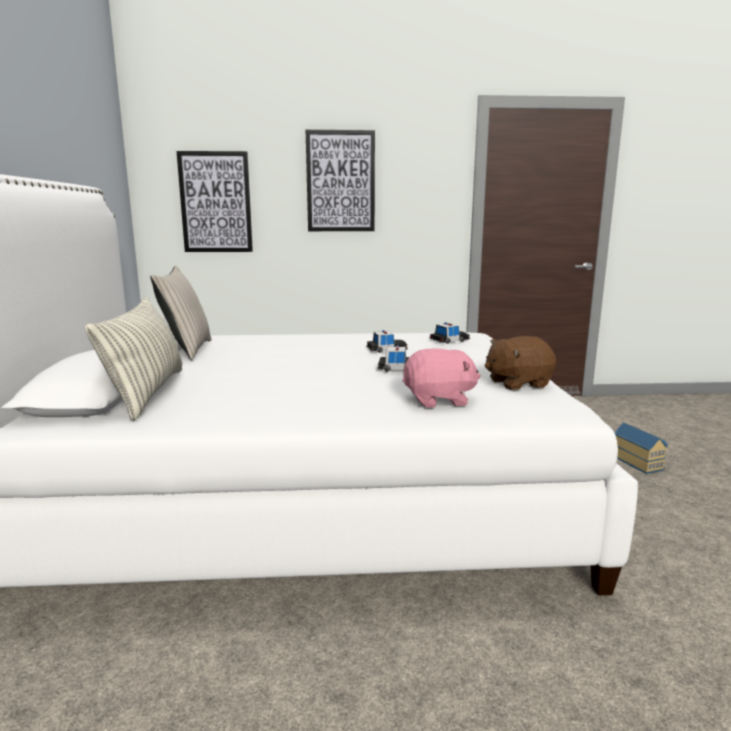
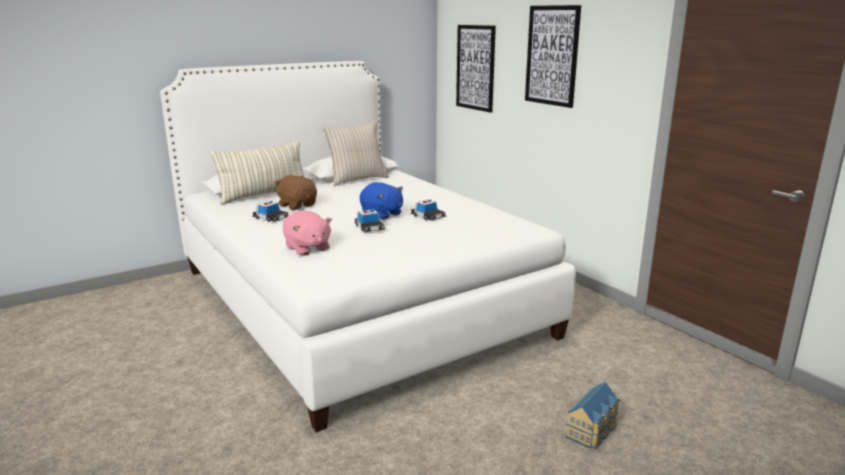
camera: 60 degrees right, 5 degrees up
(352, 360) = (382, 214): none -> blue plush toy
(449, 340) = (490, 227): toy car -> toy car (270, 218)
(517, 383) = (374, 262): brown plush toy -> brown plush toy (297, 205)

